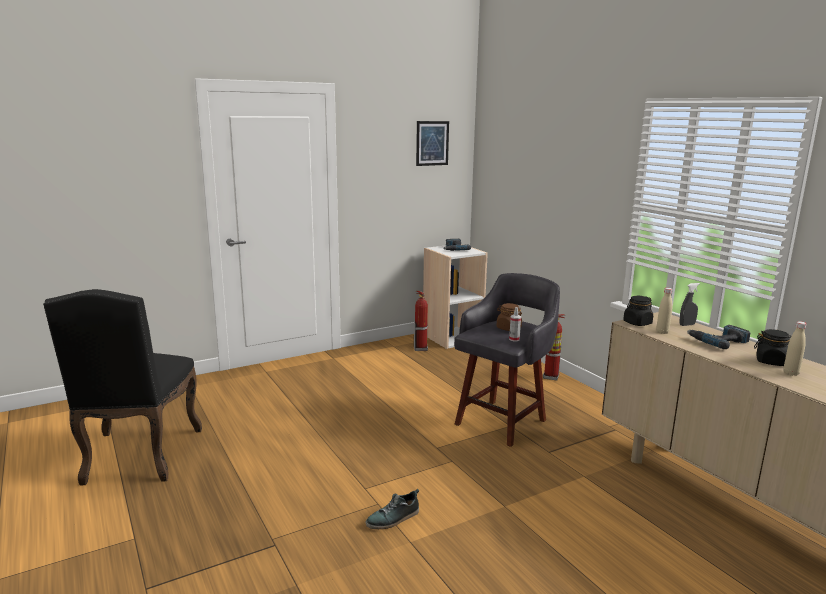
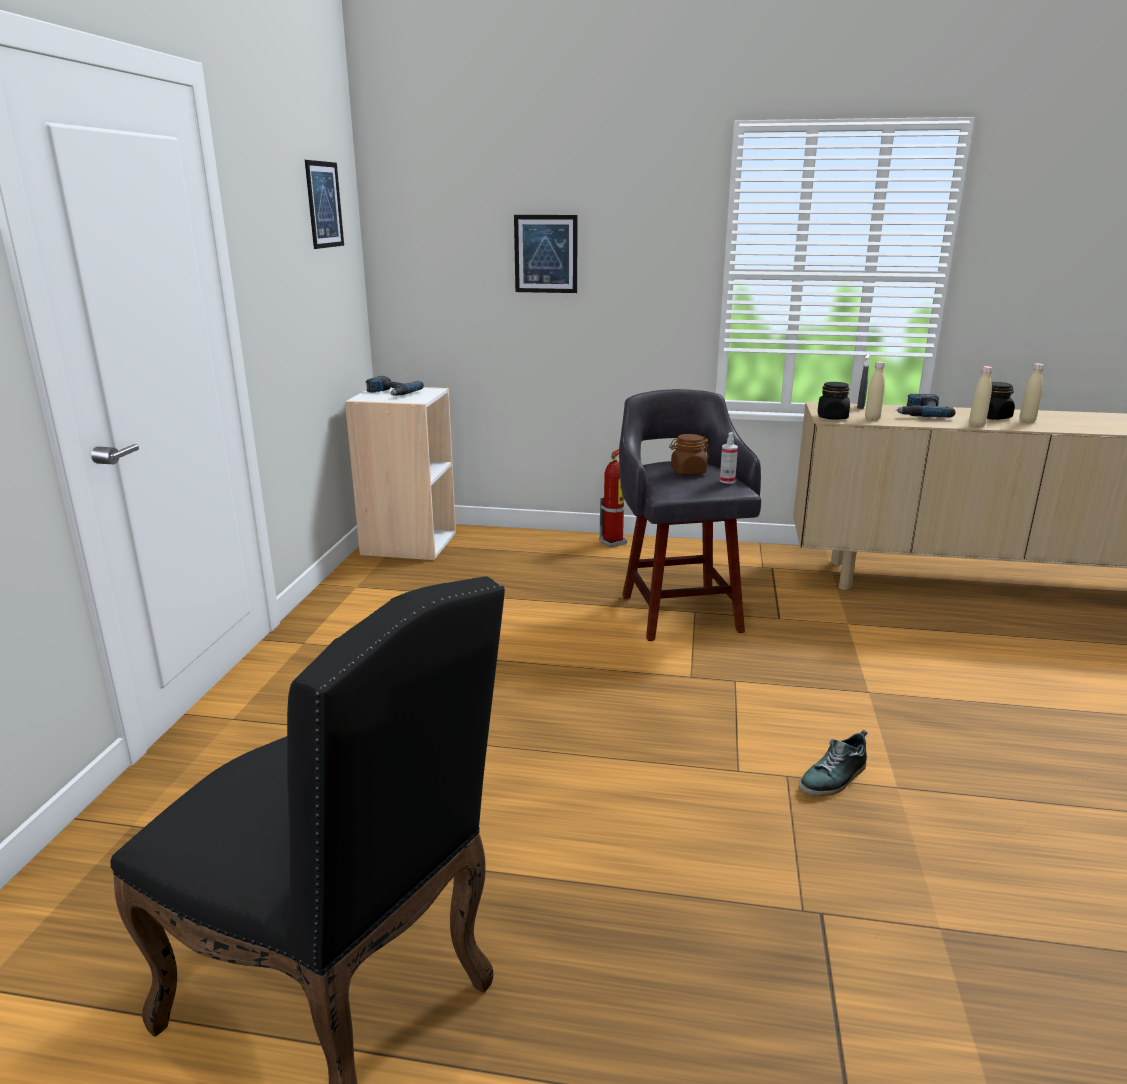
camera: 50 degrees left, 5 degrees up
(393, 518) = (834, 778): shoe -> shoe turned 45 degrees clockwise
(420, 348) = (400, 573): fire extinguisher -> none
(544, 179) = (546, 254): none -> picture
(729, 360) = (976, 425): none -> beige bottle

